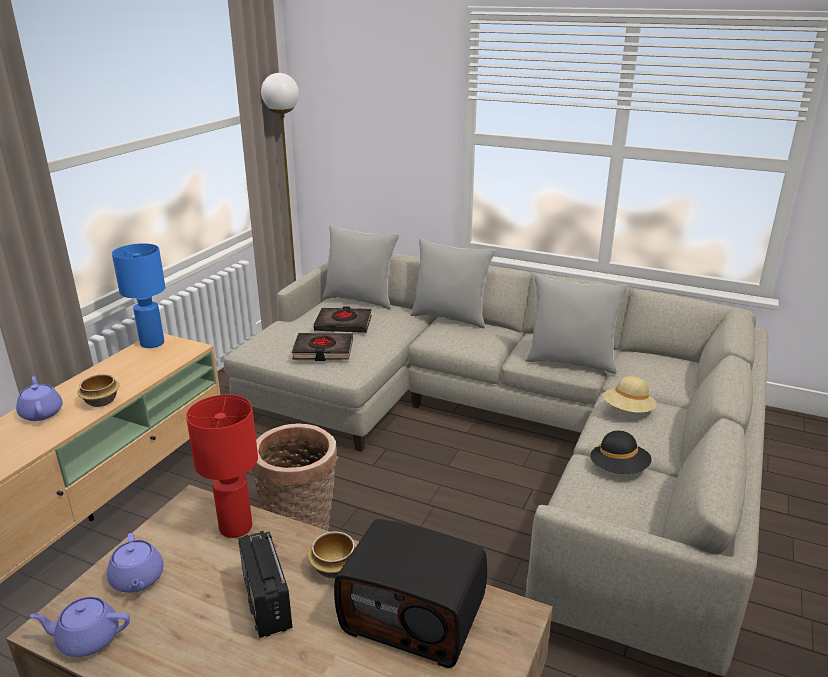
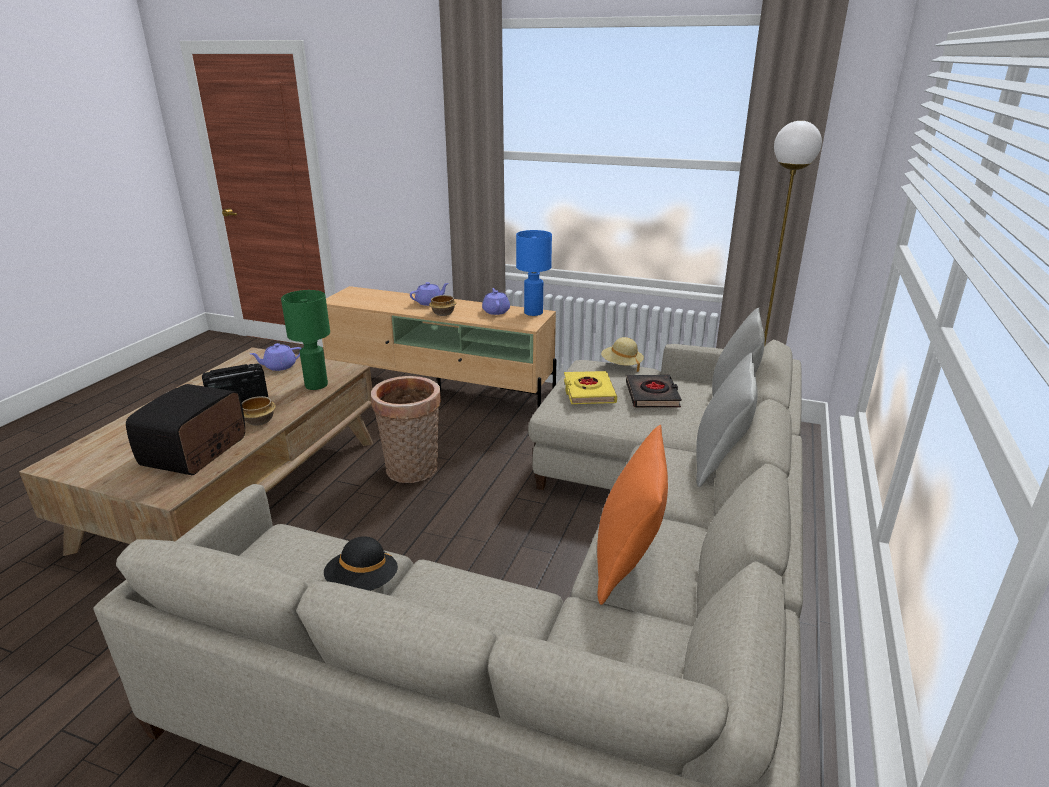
camera: 85 degrees right, 0 degrees up
(87, 639) = (239, 363): purple teapot -> purple teapot (496, 311)
(236, 527) = (317, 385): red table lamp -> green table lamp
(323, 350) = (588, 392): black book -> yellow book
(570, 362) = (627, 562): grey pillow -> orange pillow
(628, 411) = (486, 601): beige hat -> beige hat (621, 365)

